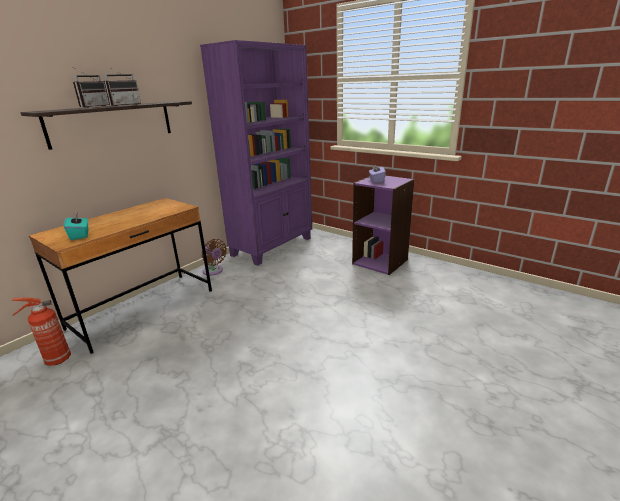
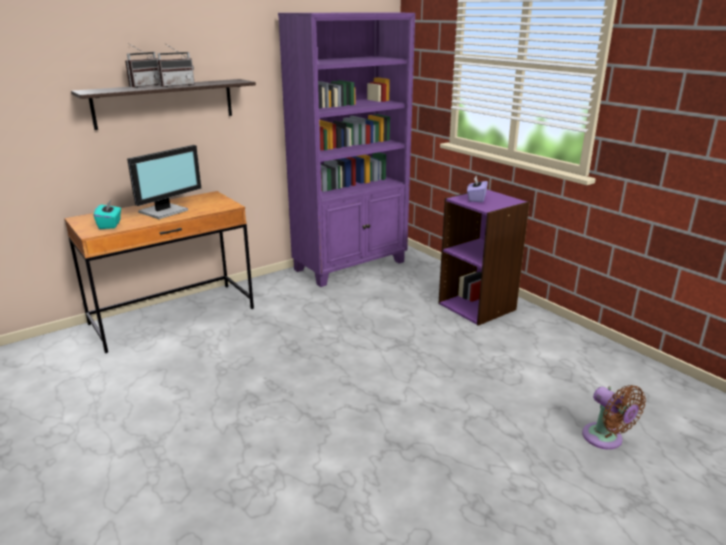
camera: 15 degrees right, 0 degrees up
(56, 360) = (72, 353): fire extinguisher -> none
(128, 218) = (165, 211): none -> monitor
(214, 271) = (266, 286): brown fan -> brown fan (605, 439)

